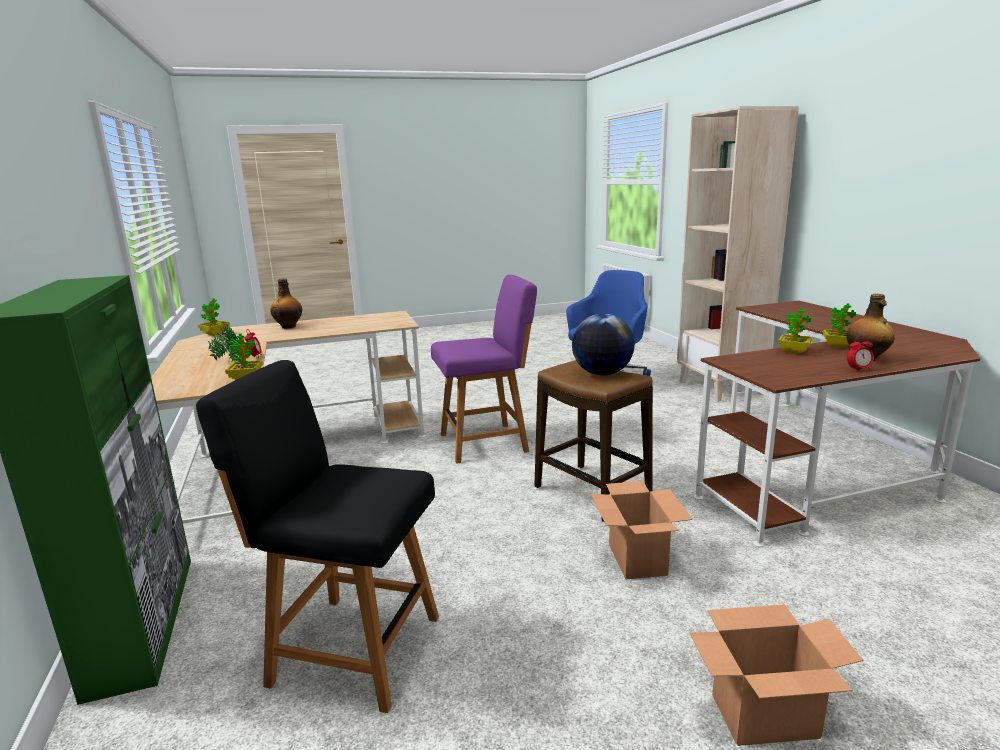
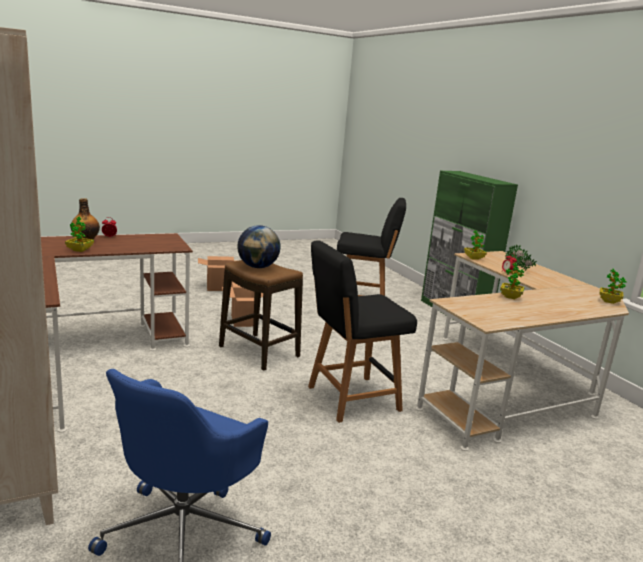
camera: 170 degrees right, 0 degrees up
(289, 326) = (563, 307): bottle -> none
(487, 442) = (350, 399): purple chair -> black chair
(793, 351) = (122, 249): potted plant -> potted plant (510, 297)

